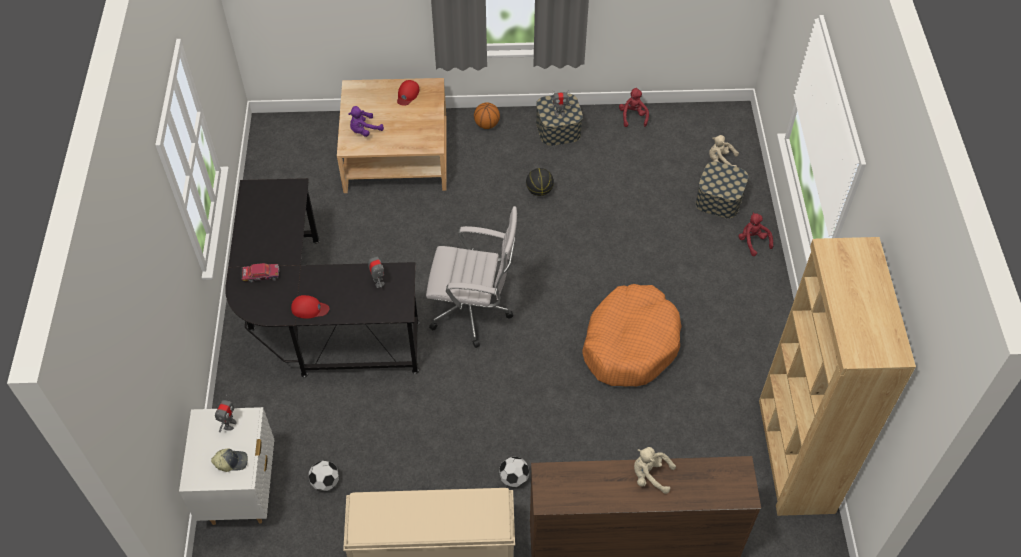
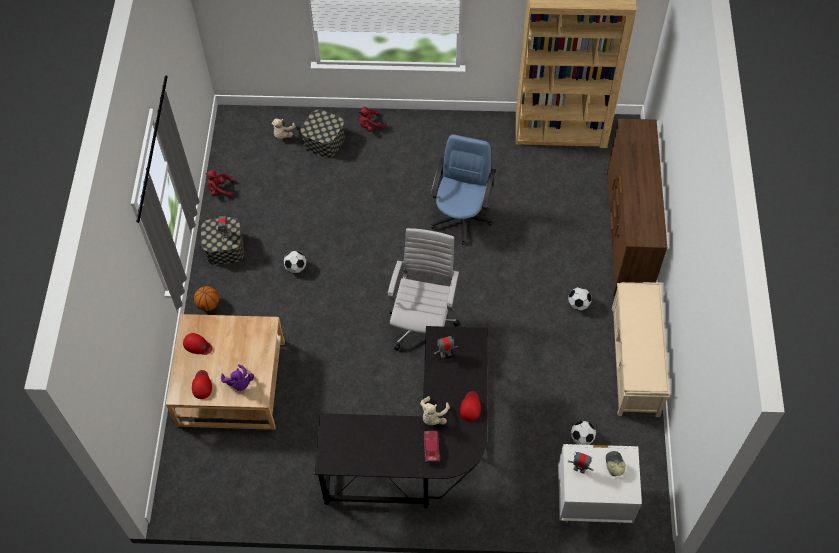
camera: 85 degrees left, 5 degrees up
(362, 103) = (202, 385): none -> red cap
(539, 190) = (296, 267): basketball -> football
(630, 343) = (461, 217): orange dog bed -> blue office chair
(650, 475) = (634, 176): beige plush toy -> beige plush toy (433, 416)

